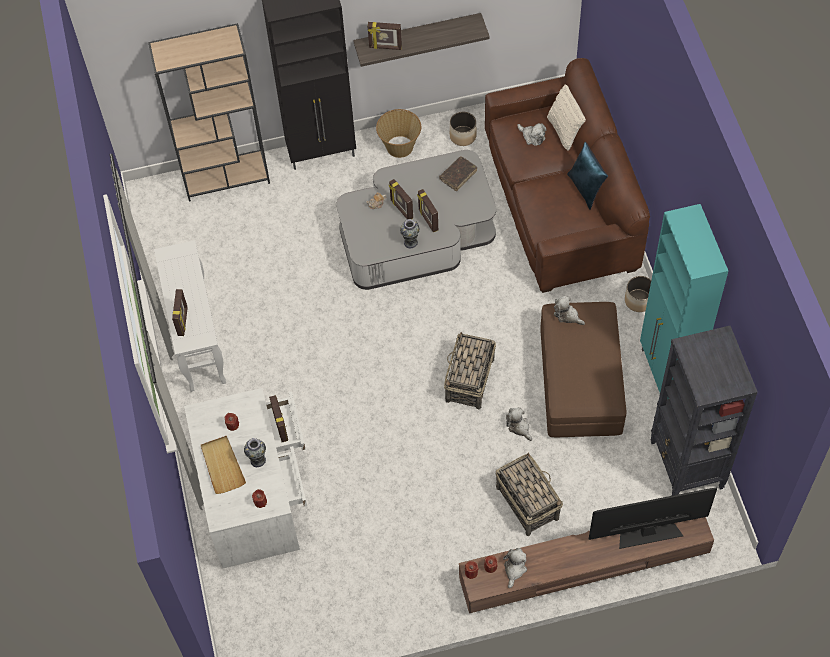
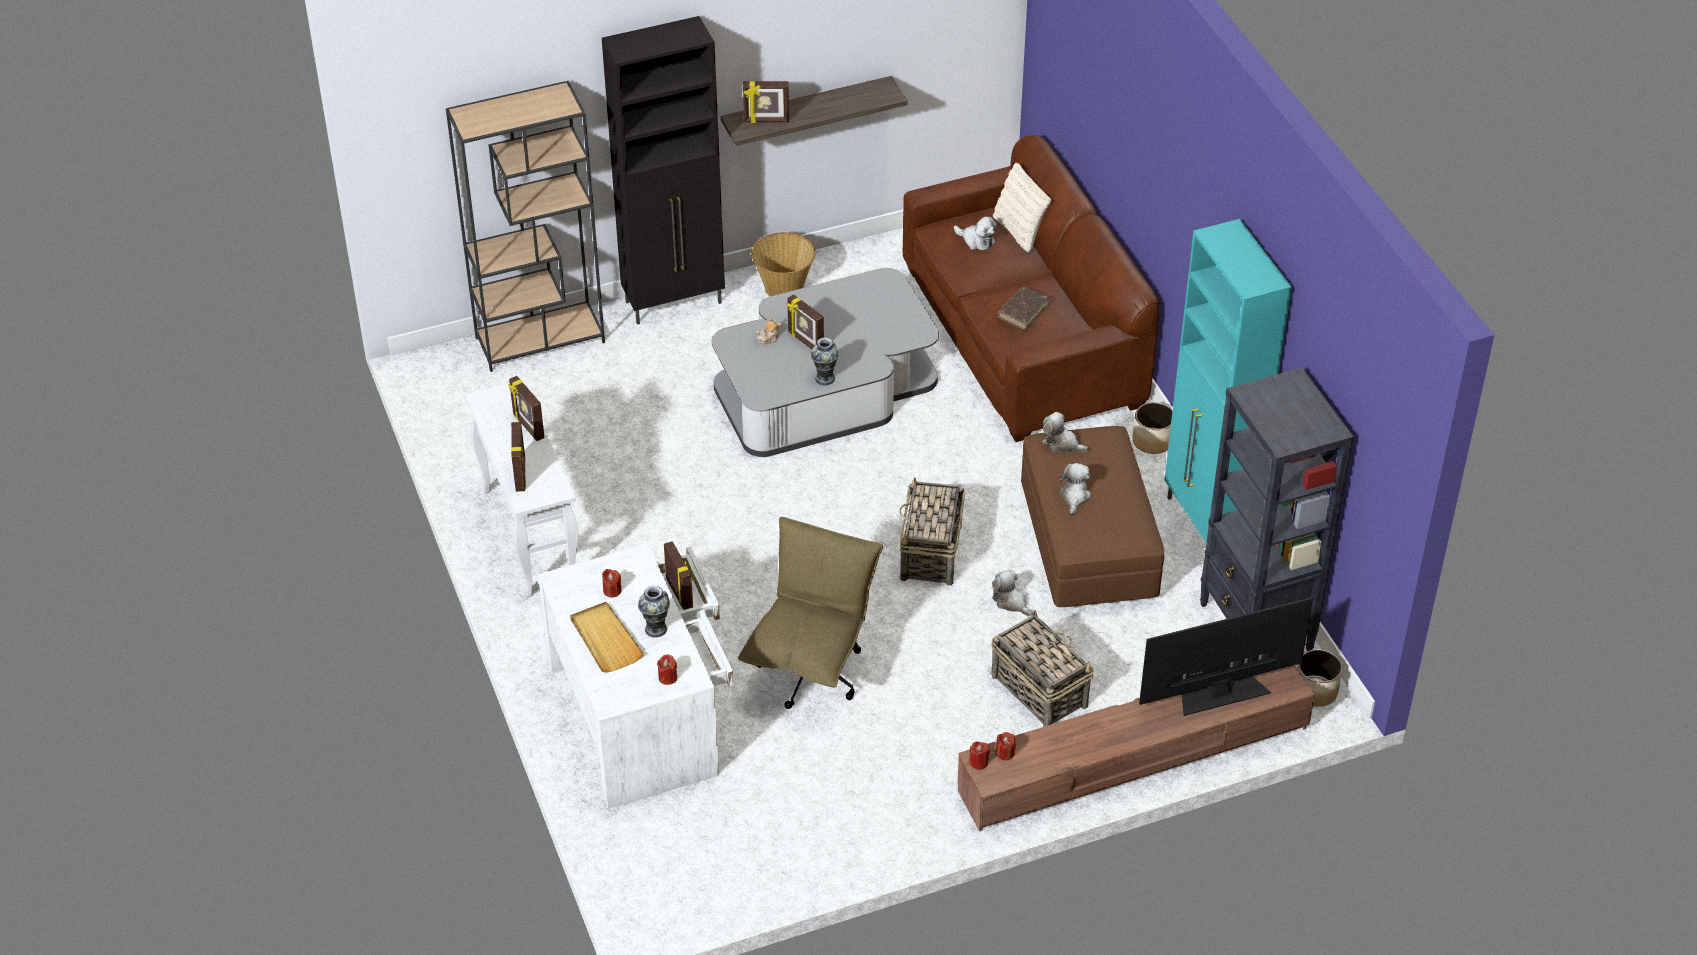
camera: 10 degrees left, 15 degrees down
(373, 472) = (810, 672): none -> beige office chair
(428, 220) = (845, 351): picture frame -> picture frame (528, 427)
(458, 175) = (878, 298): brown book -> brown book (1023, 312)
(463, 136) = (871, 269): planter -> planter (1315, 690)
(514, 569) = (1040, 753): plush toy -> plush toy (1074, 496)
(586, 189) = (1061, 294): blue pillow -> none

